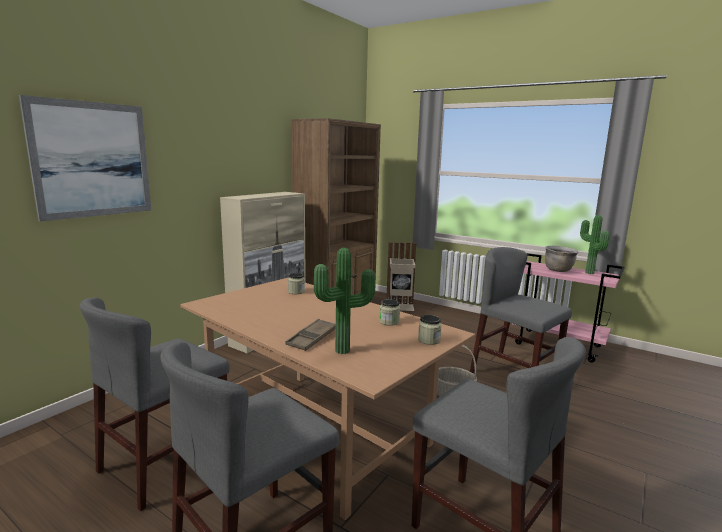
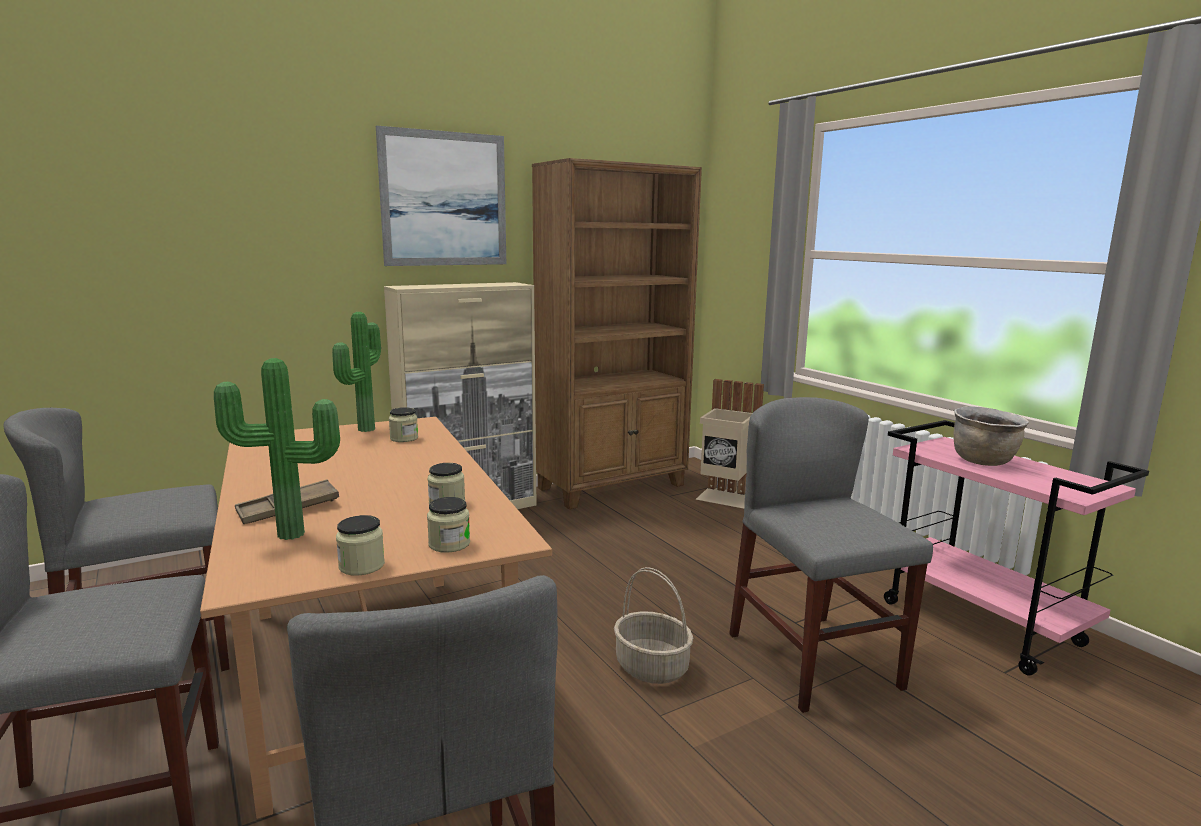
camera: 25 degrees right, 0 degrees up
(92, 160) = (172, 226): picture -> picture (444, 199)
(409, 358) = (361, 566): none -> jar
(588, 273) = (1050, 475): potted plant -> potted plant (363, 429)

